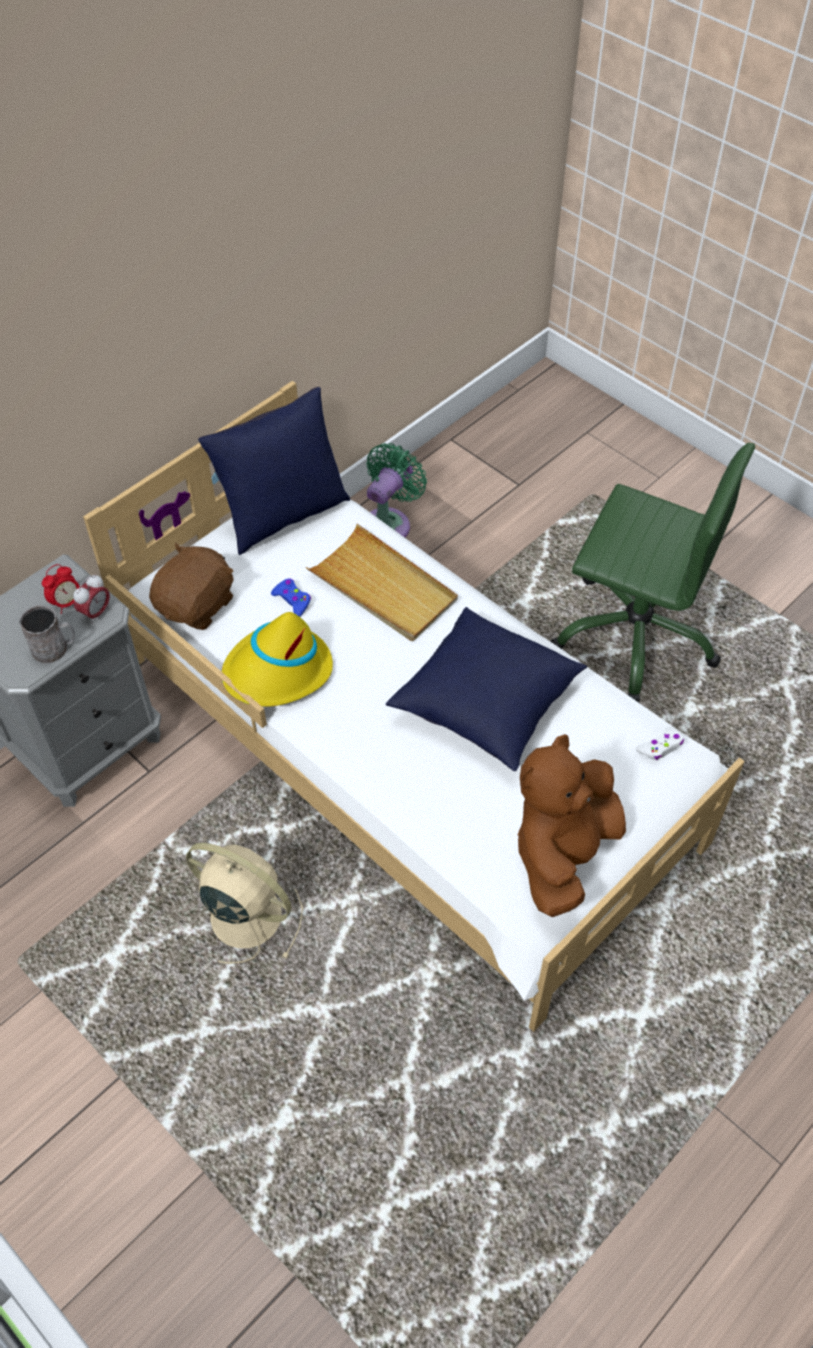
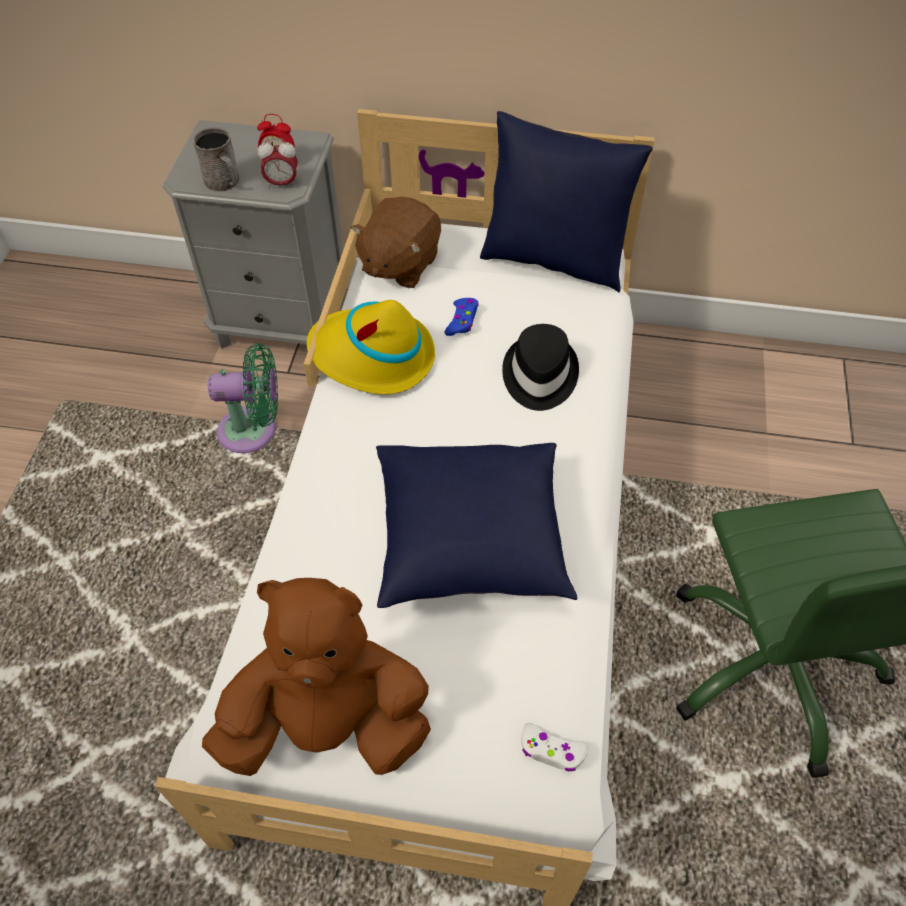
camera: 55 degrees right, 0 degrees up
(197, 605) = (399, 264): brown plush toy -> brown plush toy turned 120 degrees clockwise
(243, 914) = (193, 520): beige fan -> none
(383, 588) = (539, 375): beige tray -> black hat
(389, 523) = (693, 372): green fan -> green fan (254, 431)

